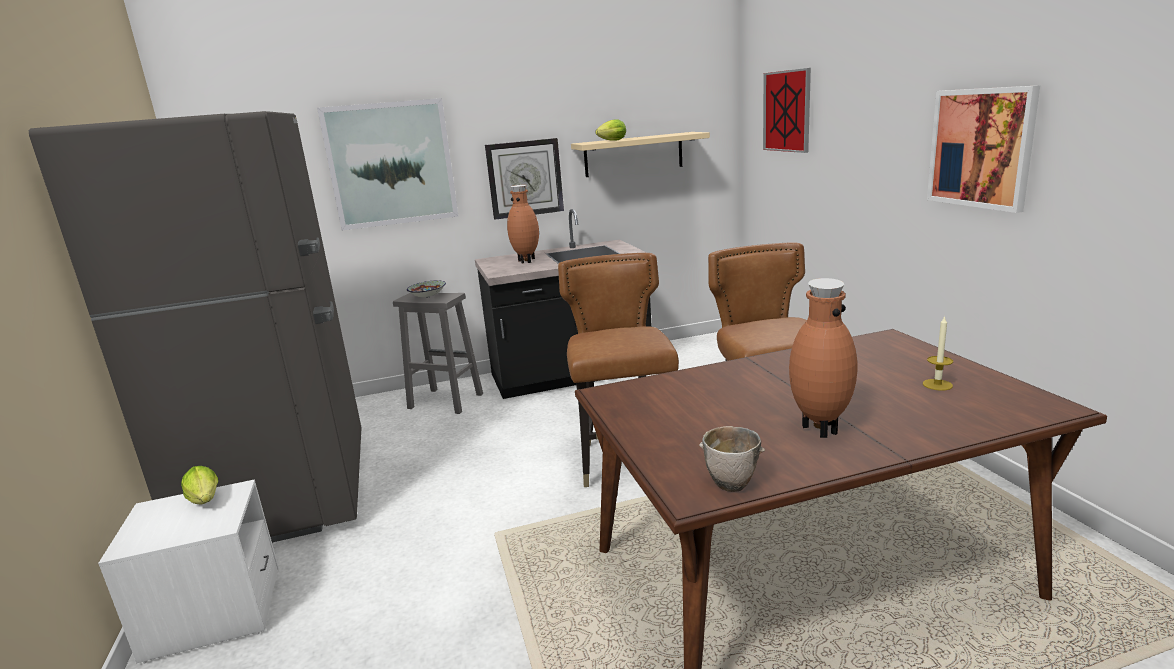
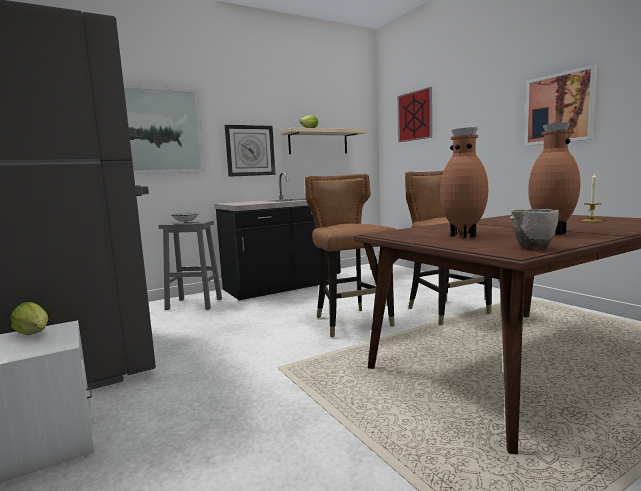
camera: 15 degrees left, 10 degrees down
(527, 261) = (255, 202): brown vase -> brown vase (464, 236)

